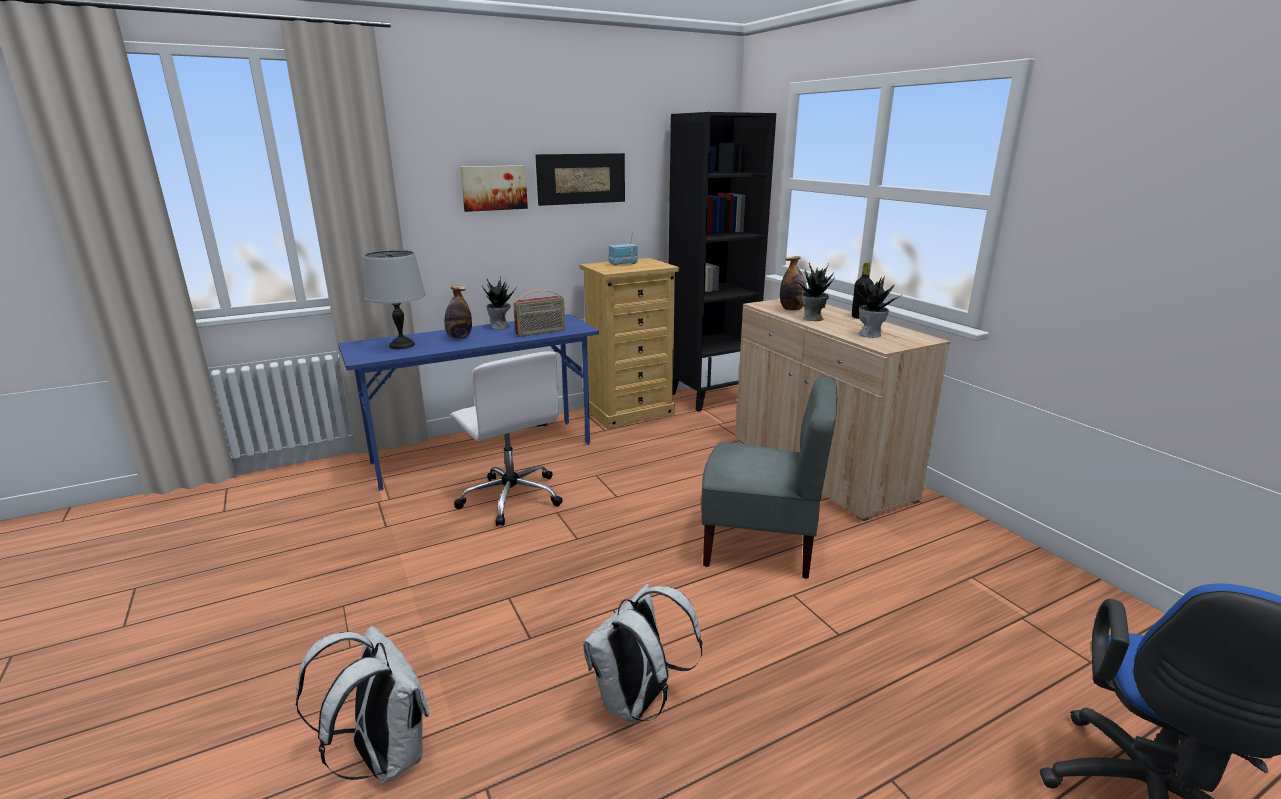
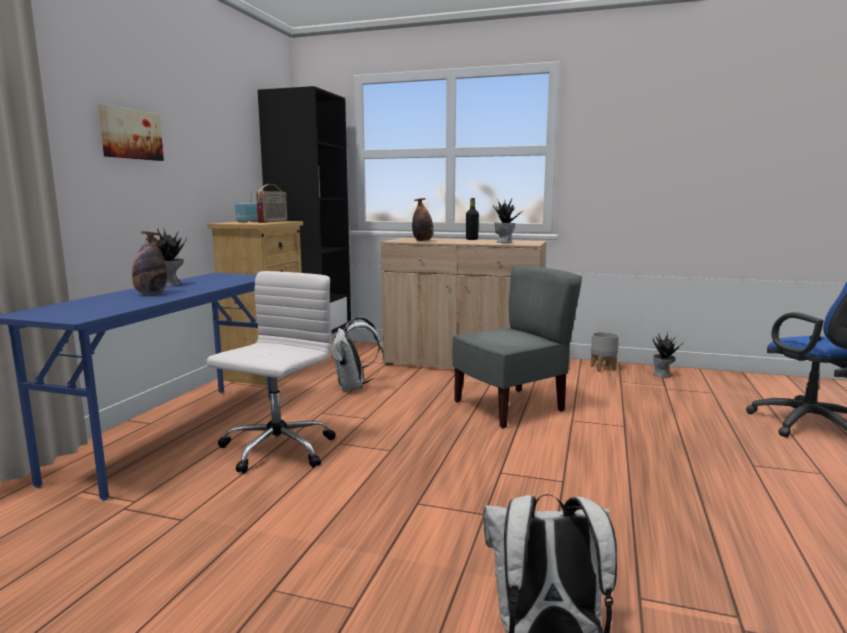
camera: 45 degrees left, 10 degrees down
(402, 345) = (95, 305): grey table lamp -> none
(511, 497) = (276, 450): white office chair -> white office chair turned 75 degrees counterclockwise
(541, 332) = (229, 282): radio -> radio (273, 221)
(581, 178) = (200, 137): picture -> none
(638, 702) = (612, 504): white backpack -> white backpack (354, 387)
(812, 318) = (450, 241): potted plant -> potted plant (662, 375)
(992, 546) = (603, 368): none -> grey planter

